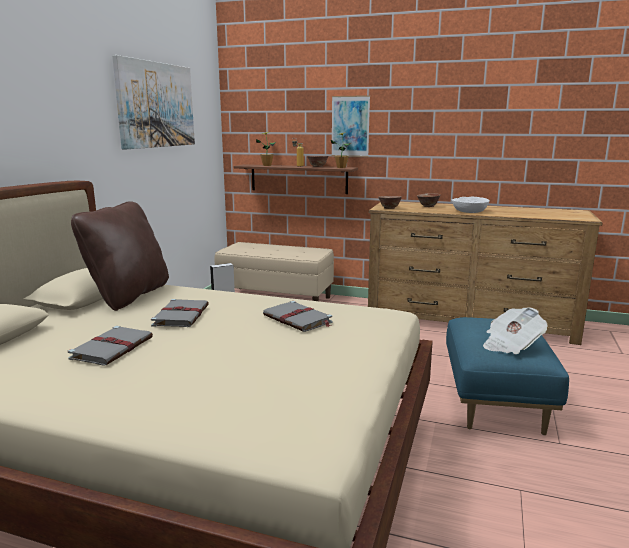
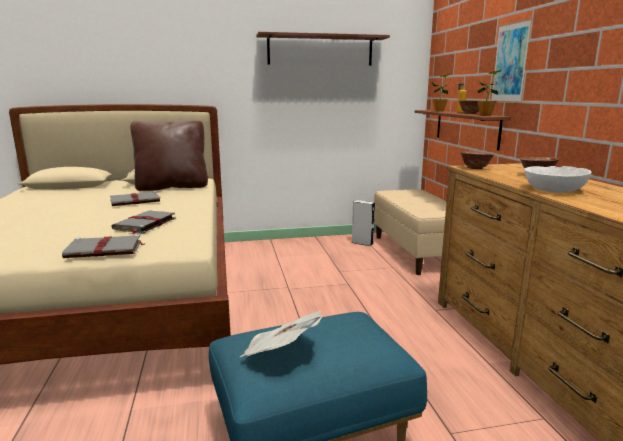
camera: 60 degrees right, 0 degrees up
(113, 348) = (68, 202): grey book -> grey book (105, 250)
(156, 105) = (320, 50): picture -> brown shelf

